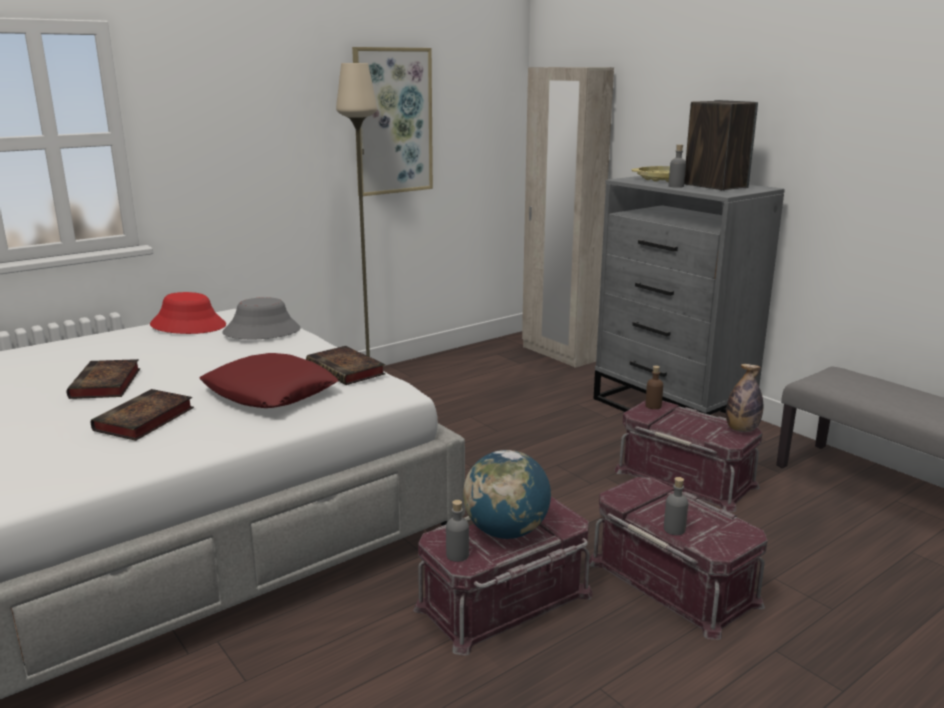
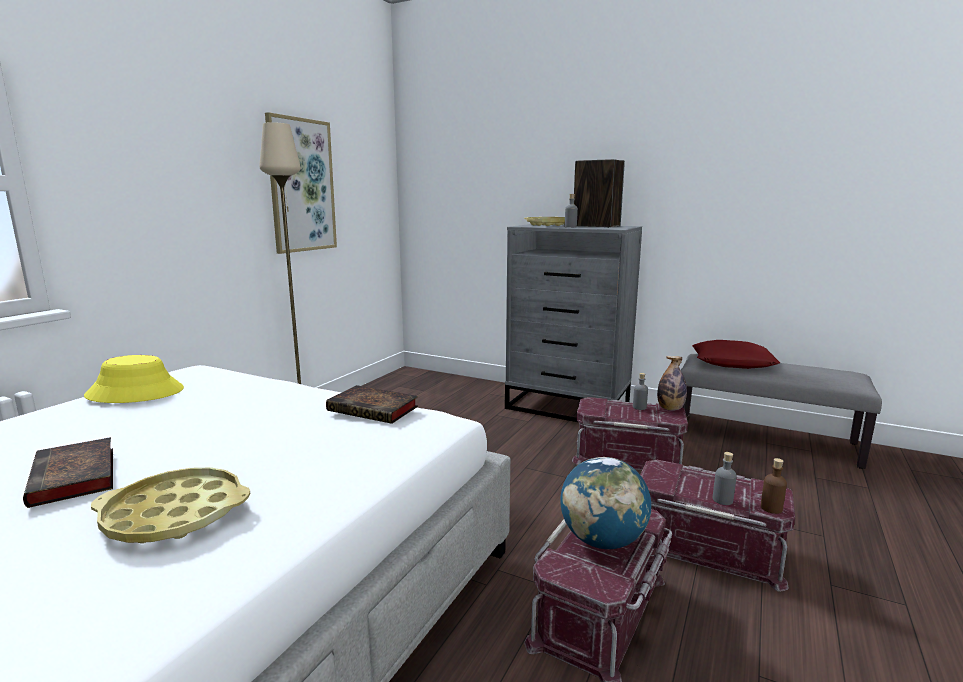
camera: 25 degrees left, 5 degrees down
(143, 421) = (175, 514): book -> yellow tray
(188, 325) = (136, 392): red hat -> yellow hat
(262, 331) = (235, 386): grey hat -> none
(269, 392) = (313, 446): red pillow -> red pillow (732, 362)
(457, 555) = (590, 580): grey bottle -> grey bottle (639, 407)
(558, 354) = (447, 379): beige wardrobe -> none
(653, 406) = (592, 402): brown bottle -> brown bottle (771, 508)

